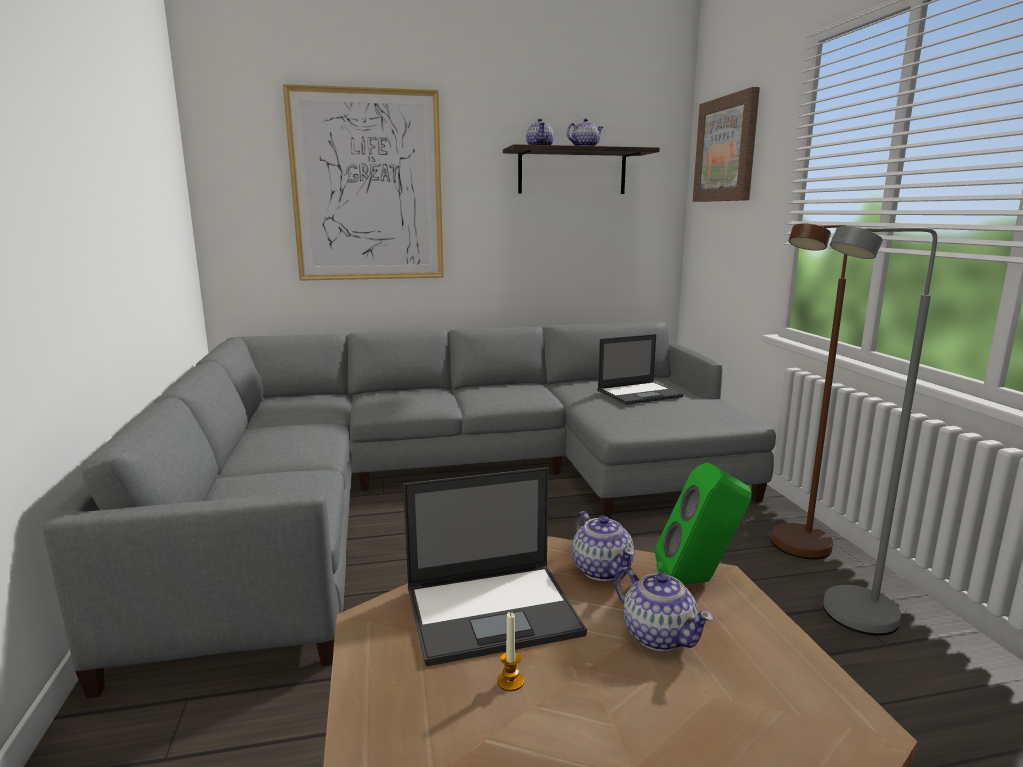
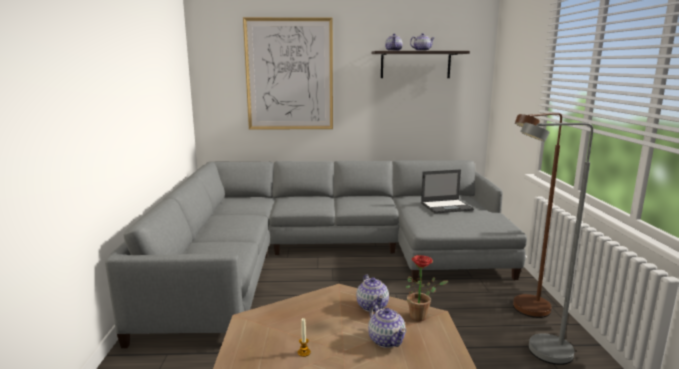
camera: 10 degrees right, 0 degrees up
(494, 611) = (308, 320): laptop -> none
(698, 581) = (421, 317): green speaker -> potted plant
(726, 149) = (512, 52): picture -> none

